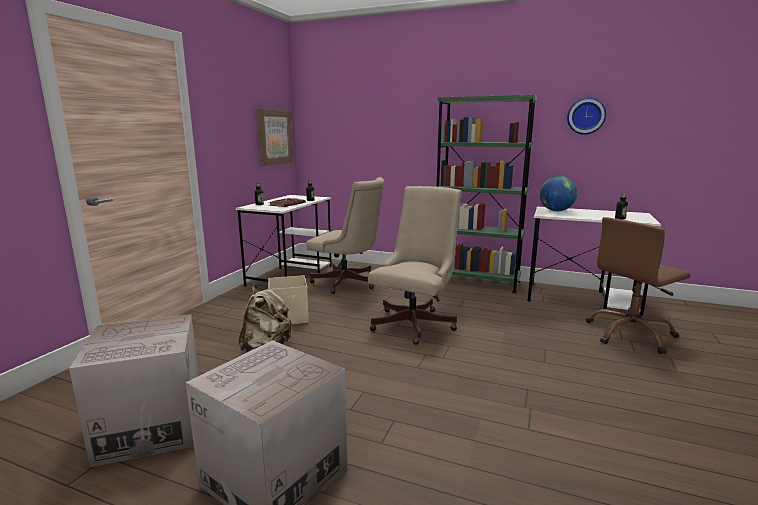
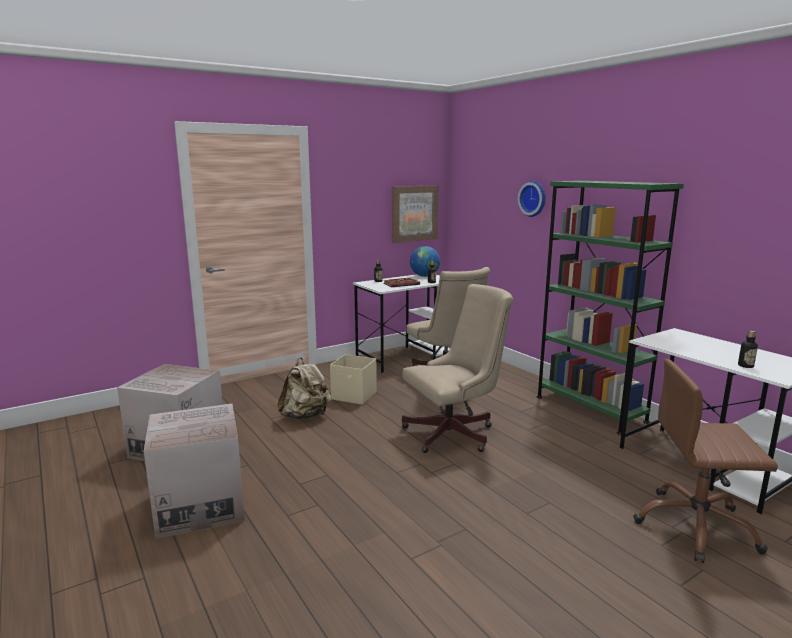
camera: 35 degrees right, 0 degrees up
(556, 211) = (680, 339): globe -> globe (424, 276)
(586, 116) = (748, 213): wall clock -> wall clock (534, 198)

